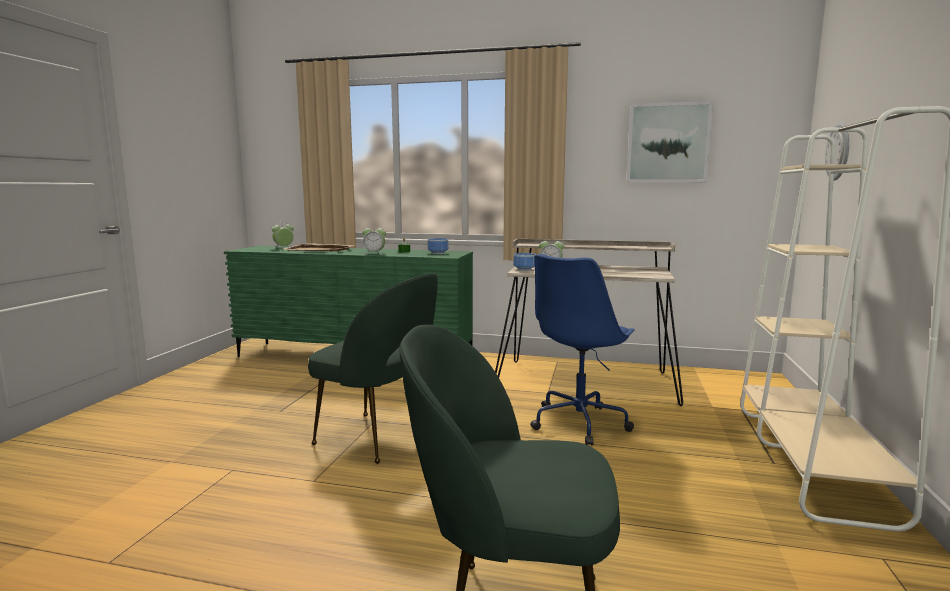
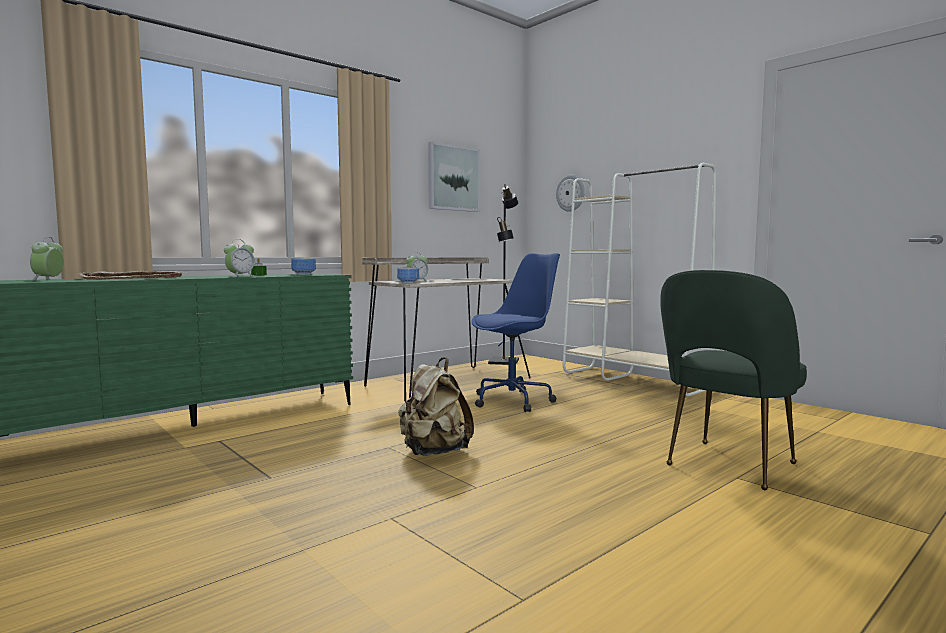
camera: 55 degrees left, 5 degrees down
(378, 439) = (433, 452): green chair -> beige backpack
(577, 424) = (513, 401): blue office chair -> blue office chair turned 105 degrees counterclockwise
(719, 376) = (503, 362): none -> black floor lamp

